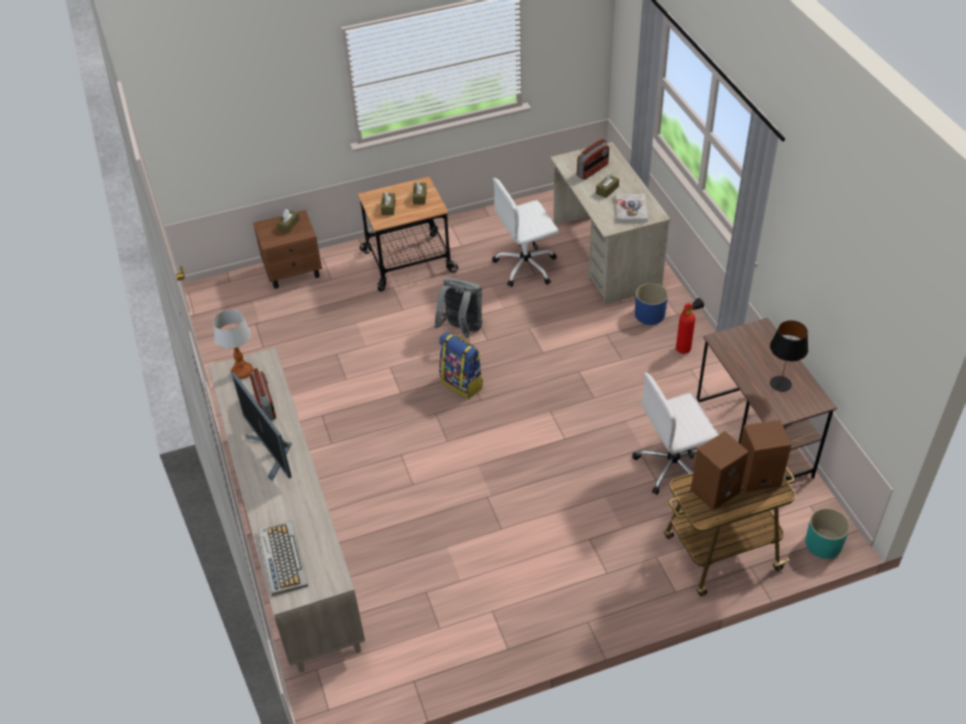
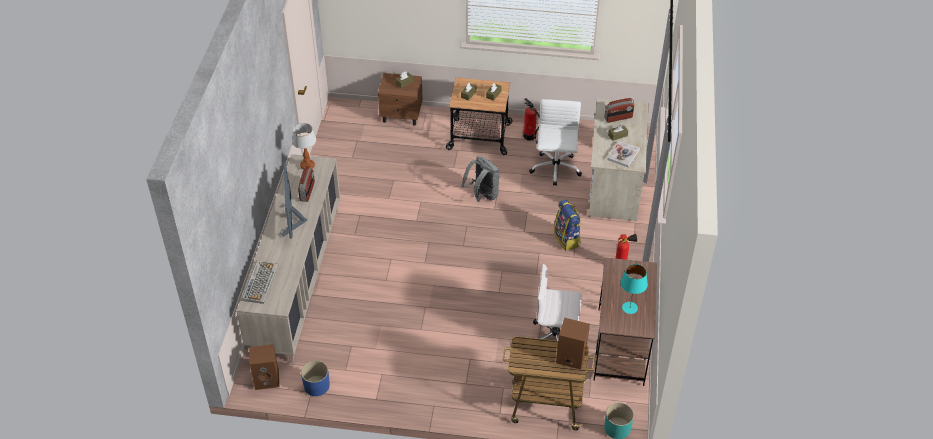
camera: 25 degrees right, 0 degrees up
(462, 383) = (459, 230): backpack -> backpack (567, 239)
(468, 239) = (529, 136): none -> fire extinguisher
(526, 266) = (555, 169): white office chair -> white office chair turned 90 degrees clockwise
(650, 314) = (615, 235): blue planter -> blue planter (317, 386)
(715, 490) = (538, 354): brown speaker -> brown speaker (267, 379)
(781, 383) = (630, 308): black table lamp -> turquoise table lamp

